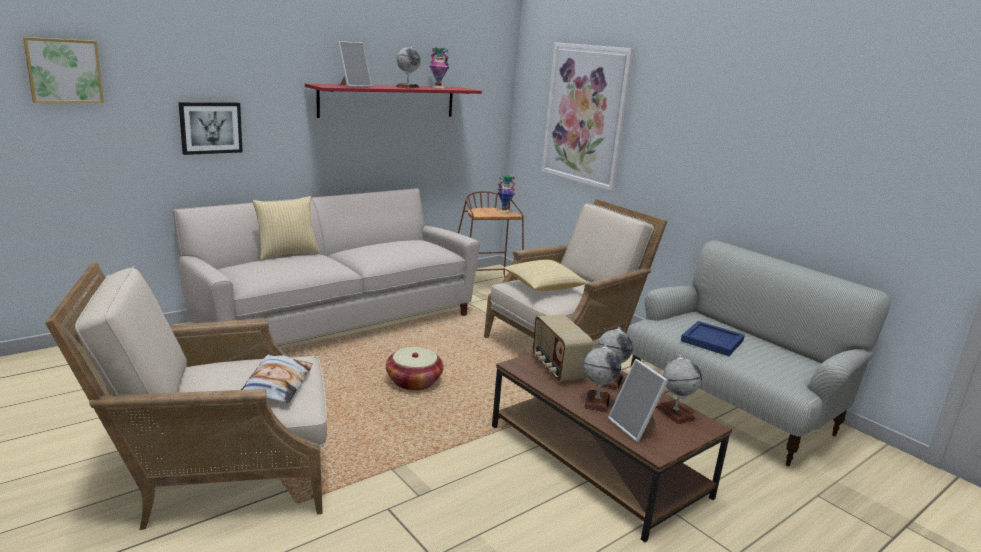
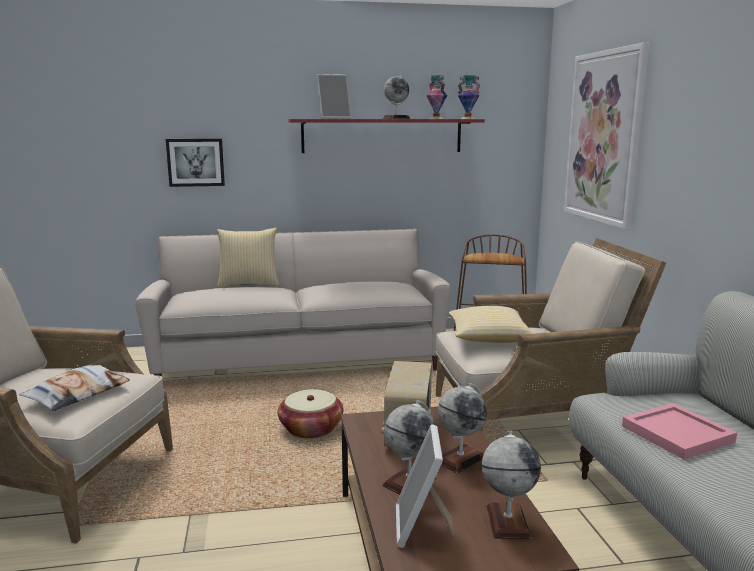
camera: 30 degrees right, 5 degrees down
(64, 71) = (71, 113): picture -> none
(504, 211) = (510, 256): vase -> vase (467, 118)
(711, 341) = (675, 433): blue tray -> pink tray

